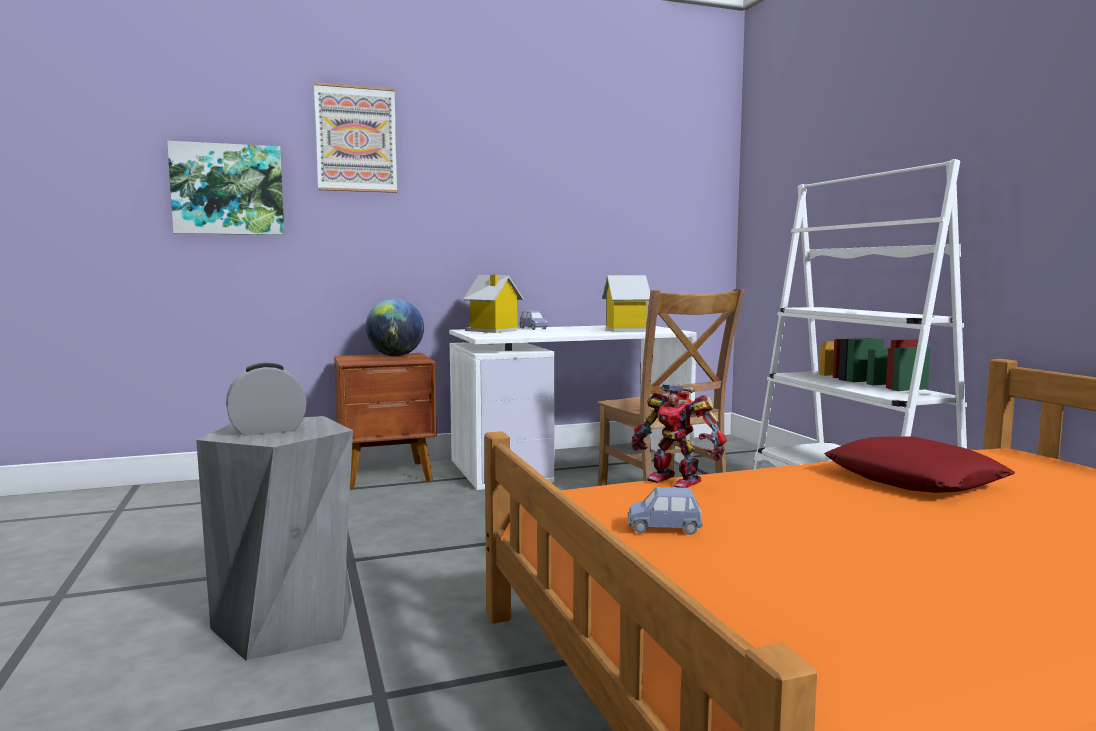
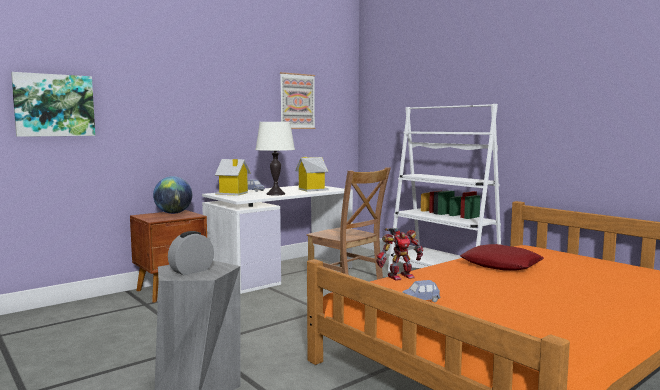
camera: 20 degrees left, 0 degrees up
(356, 139) = (140, 71): picture -> picture (297, 101)
(556, 333) = (276, 194): none -> white table lamp
(676, 480) = (399, 276): toy robot -> toy robot turned 45 degrees counterclockwise

